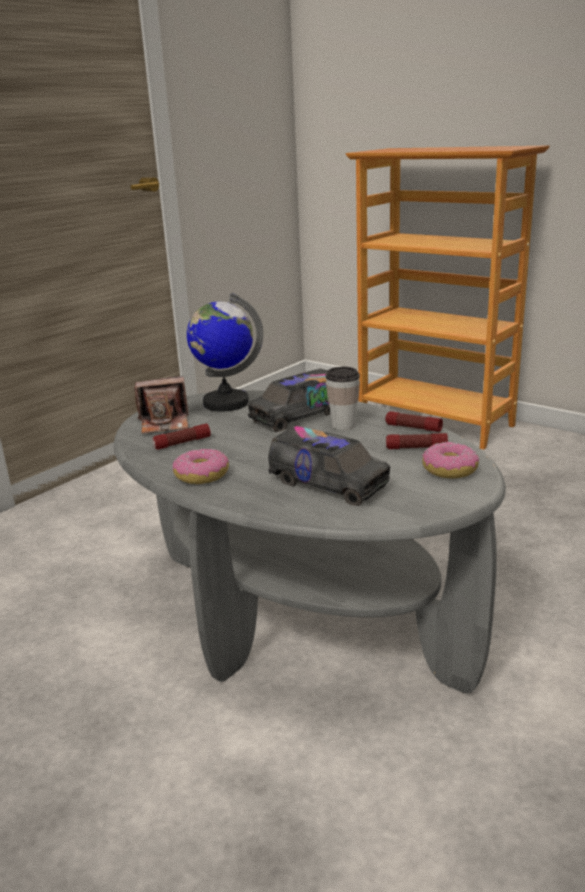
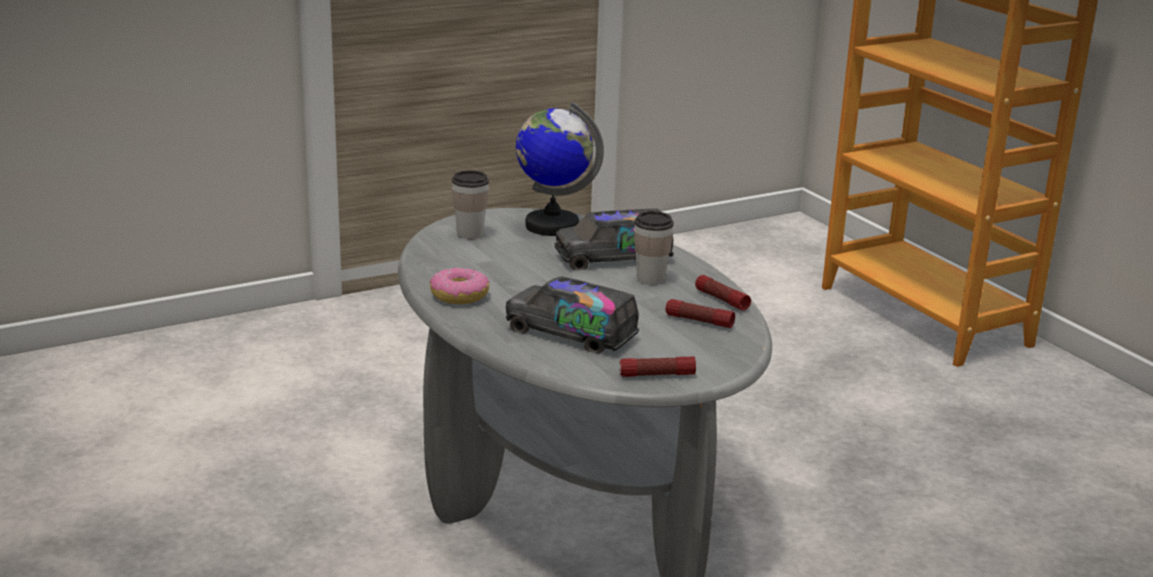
camera: 20 degrees right, 0 degrees up
(165, 423) = (470, 234): camera -> cup
(182, 443) = (469, 259): flashlight -> flashlight (657, 375)
(328, 484) = (571, 333): toy truck -> toy truck turned 150 degrees clockwise
(450, 470) = (707, 350): donut -> none

